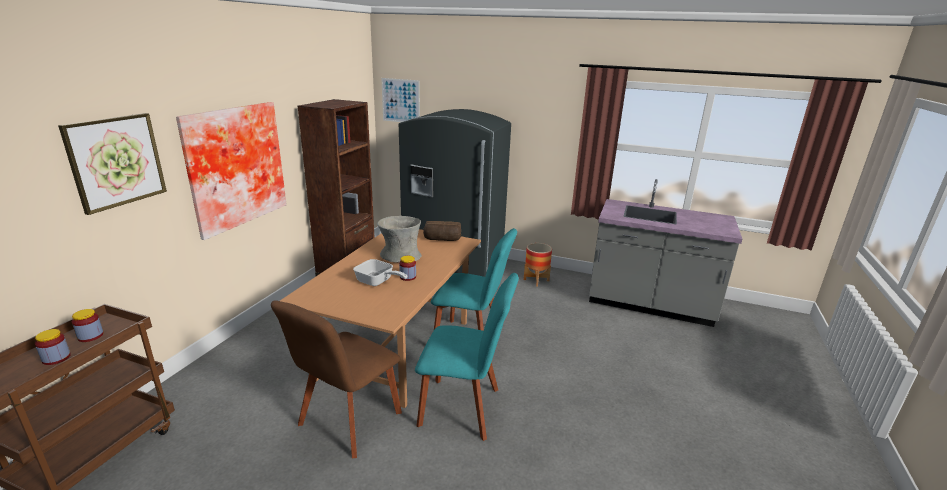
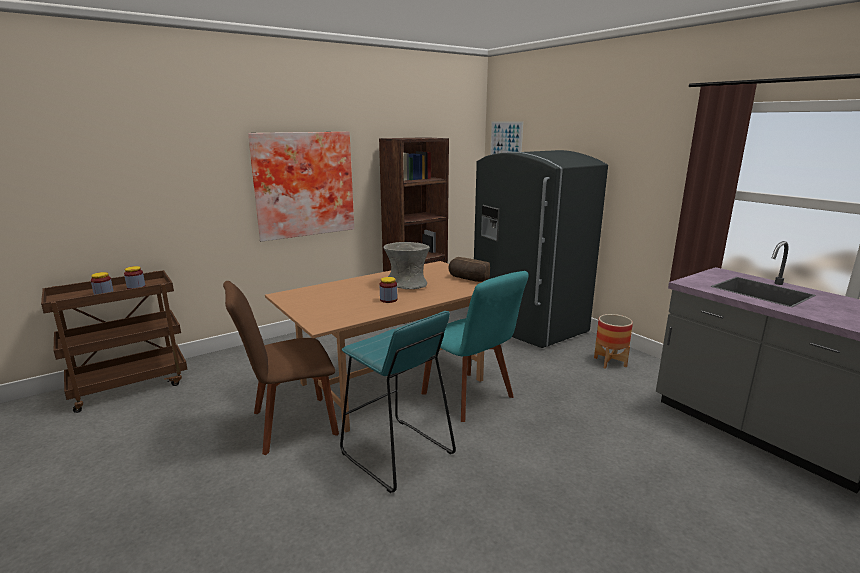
camera: 35 degrees right, 5 degrees down
(116, 161) = (193, 162): picture -> none
(377, 282) = (357, 298): frying pan -> none
(464, 408) = (397, 454): turquoise chair -> turquoise stool

